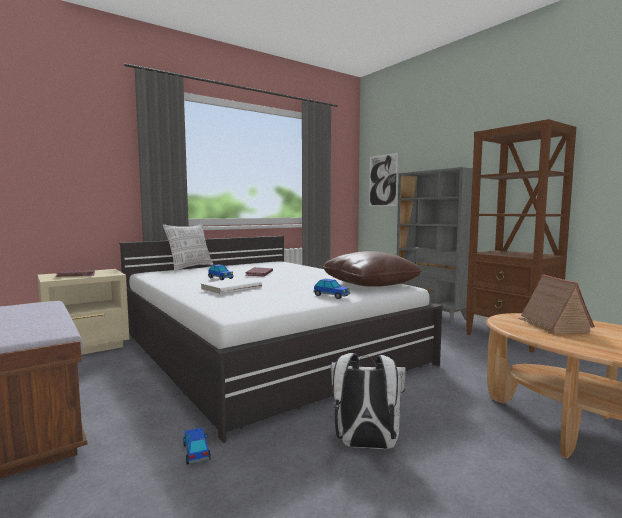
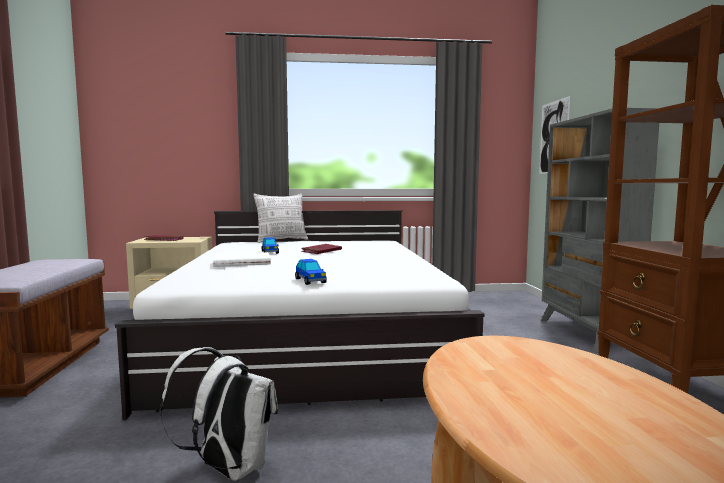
camera: 30 degrees right, 0 degrees up
(196, 452) = (91, 421): toy car -> none
(370, 284) = (400, 273): brown pillow -> none
(552, 325) = (534, 366): toy house -> none

